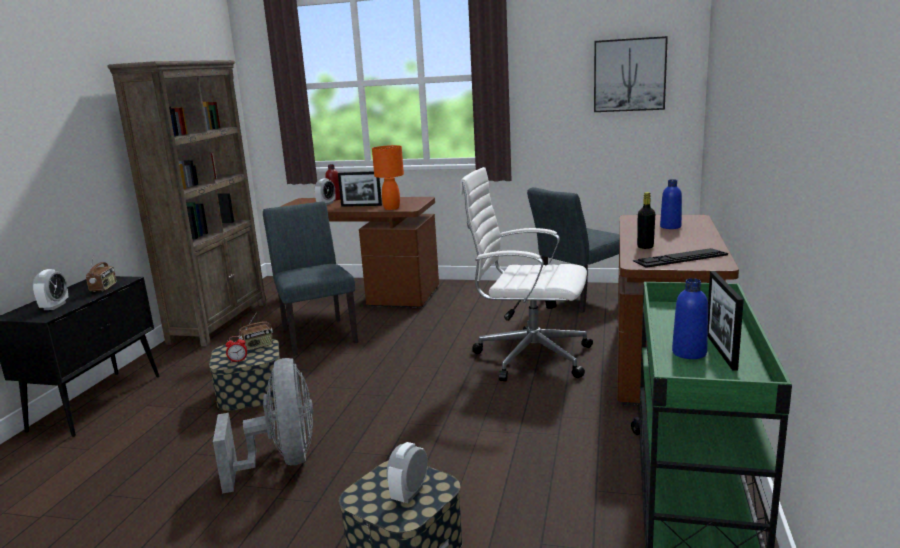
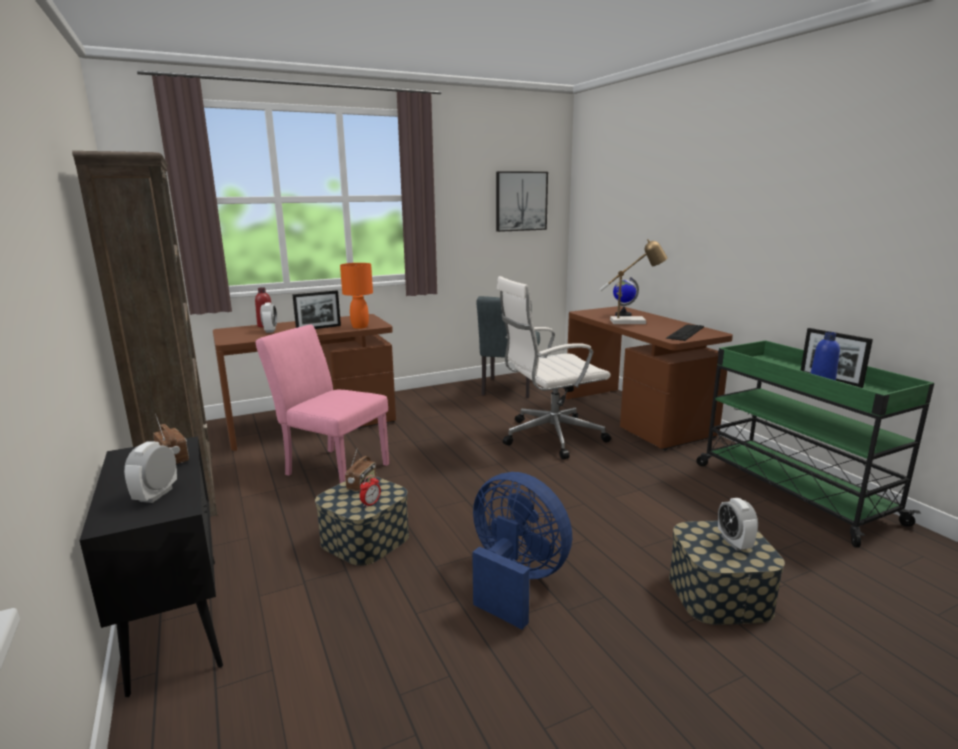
camera: 40 degrees left, 0 degrees up
(55, 306) = (156, 495): alarm clock -> alarm clock turned 135 degrees counterclockwise
(282, 461) = (515, 581): grey fan -> blue fan
(317, 334) = (331, 468): grey chair -> pink chair
(645, 247) = (646, 329): black bottle -> none
(657, 236) = (632, 321): none -> table lamp
(670, 227) = (623, 315): blue bottle -> globe

